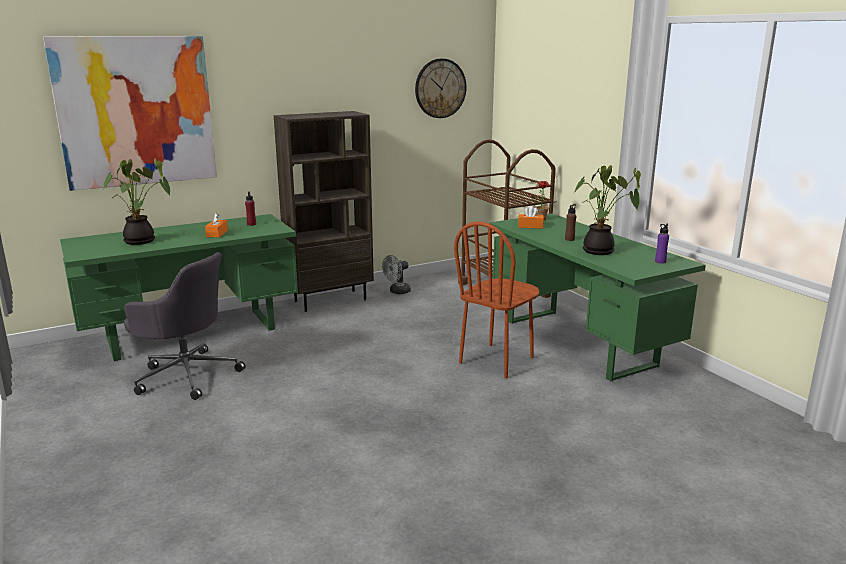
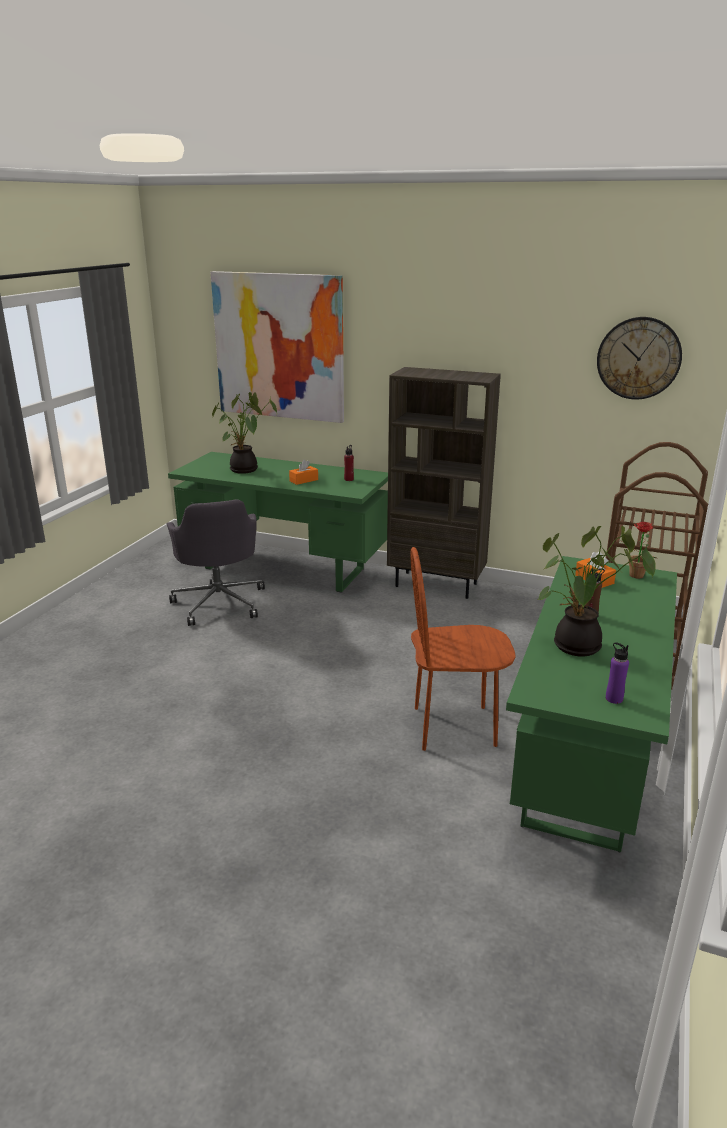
camera: 50 degrees right, 5 degrees up
(397, 292) = (513, 603): grey fan -> none

